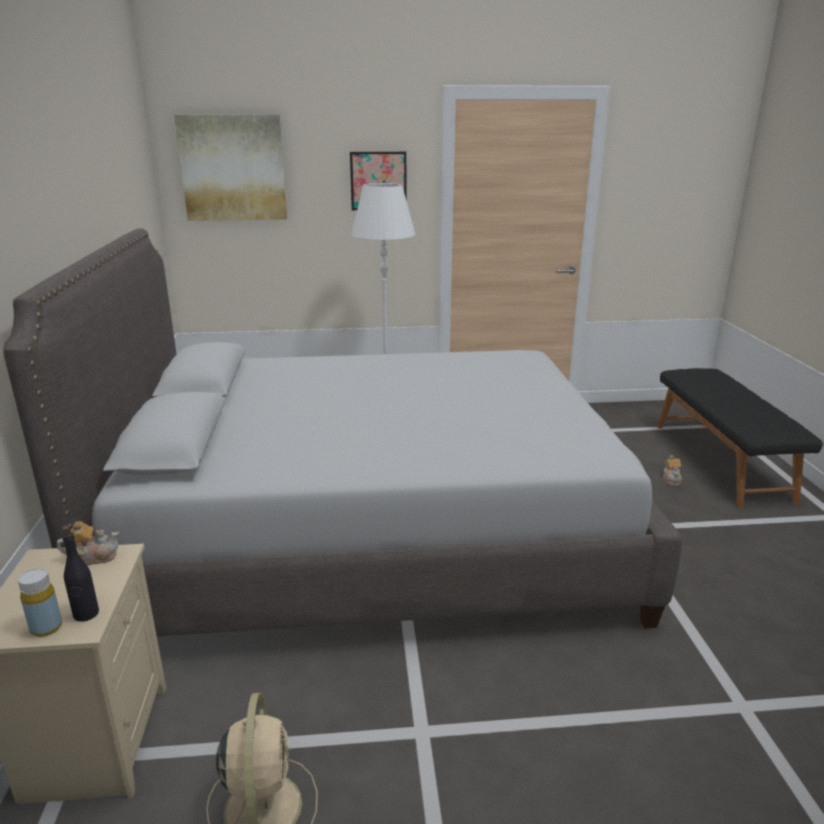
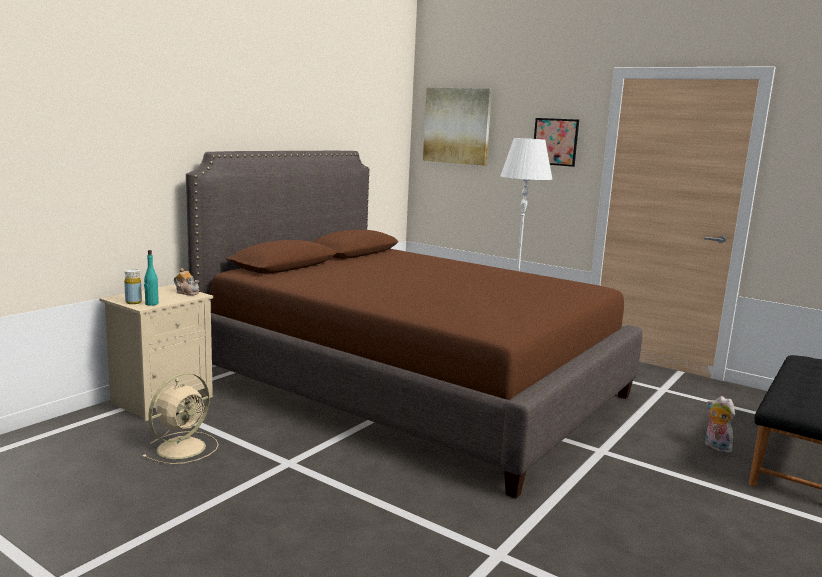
camera: 40 degrees right, 10 degrees down
(86, 614) = (151, 304): black bottle -> turquoise bottle
(372, 534) = (412, 387): grey bed -> brown bed
(672, 479) = (715, 447): teapot -> plush toy

